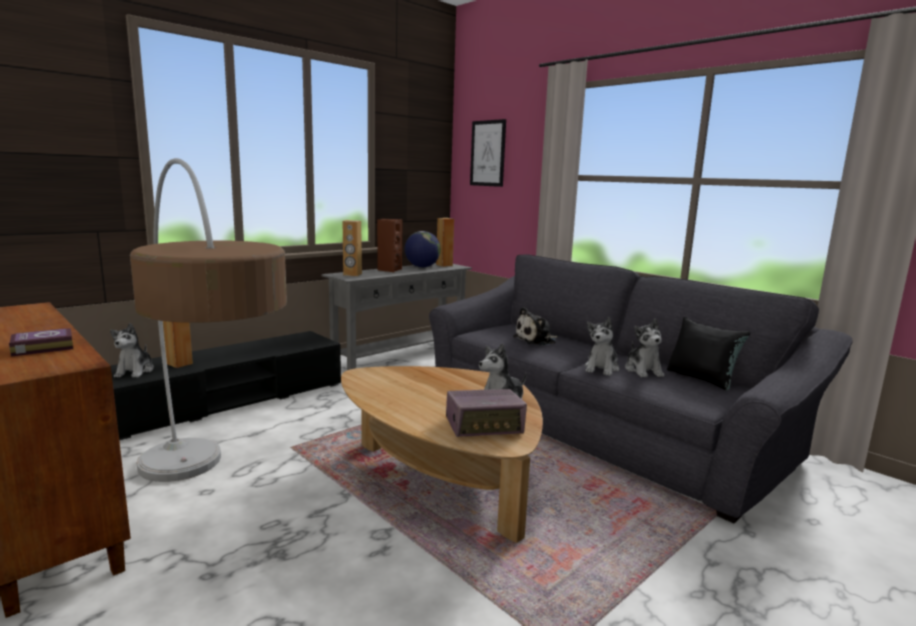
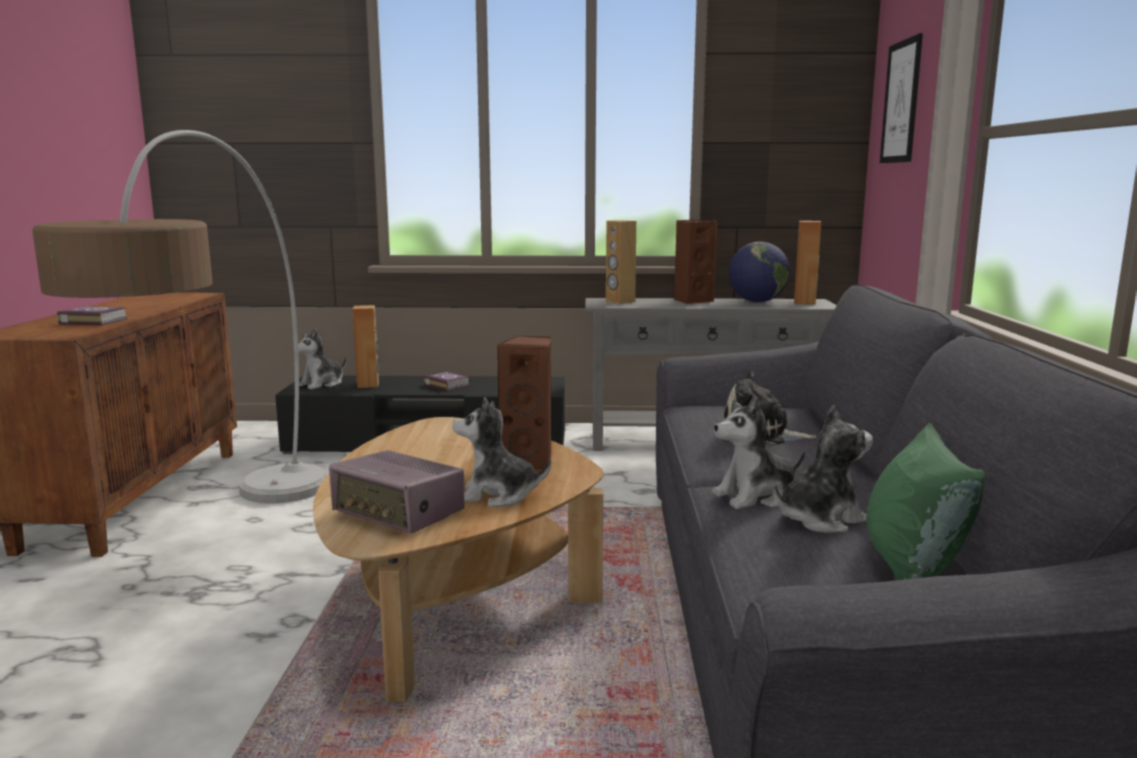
camera: 45 degrees right, 0 degrees up
(244, 351) = (447, 385): none -> book
(467, 380) = (530, 461): none -> brown speaker
(643, 370) = (820, 519): plush toy -> plush toy turned 150 degrees counterclockwise
(701, 379) = (911, 565): black pillow -> green pillow

